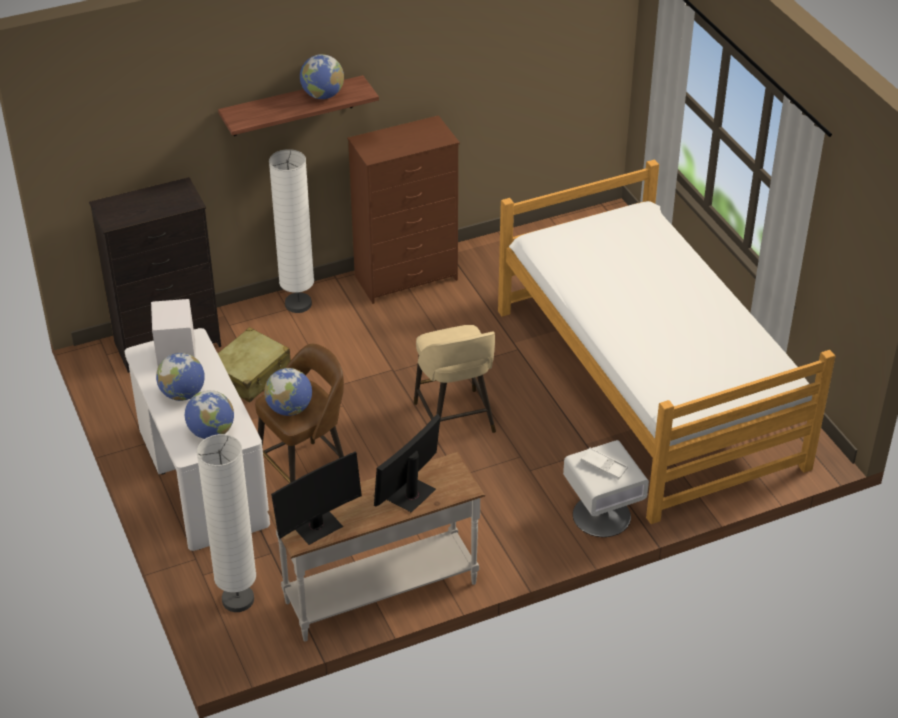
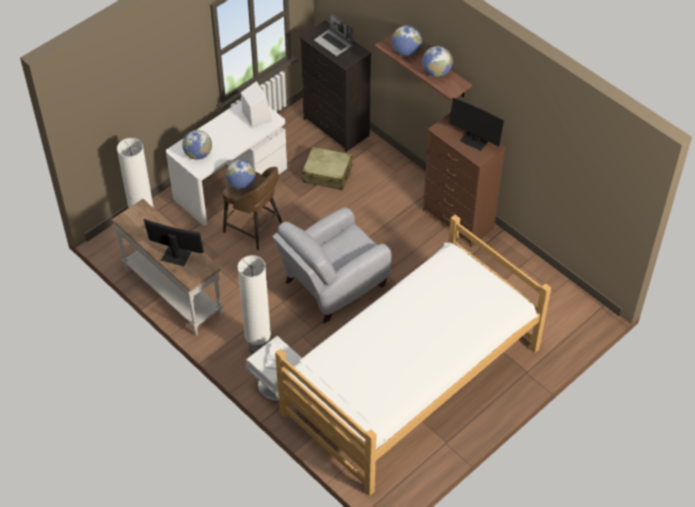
camera: 70 degrees right, 10 degrees up
(144, 204) = (334, 43): none -> laptop
(182, 394) = (224, 131): globe -> globe (406, 52)
(298, 304) = (403, 174): white floor lamp -> white floor lamp (258, 347)
(317, 526) = (136, 223): monitor -> monitor (475, 140)
(455, 419) = (332, 285): beige stool -> grey armchair

